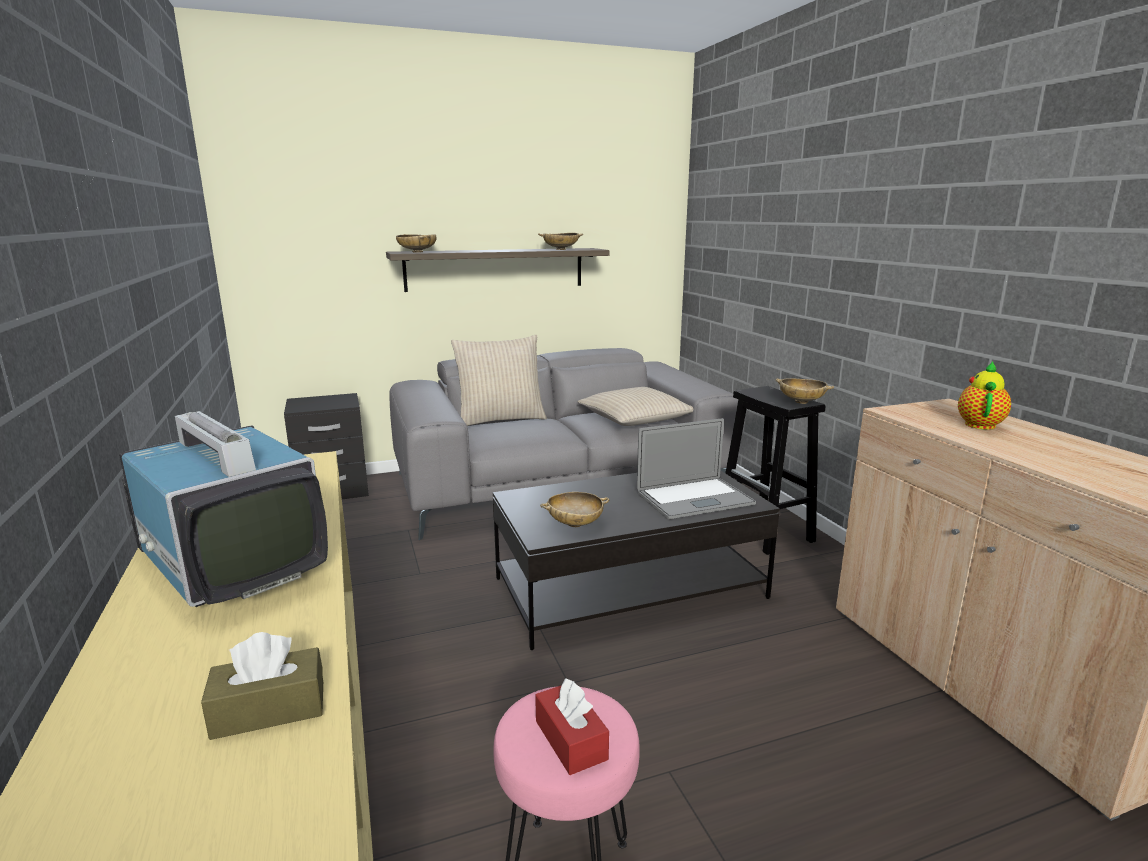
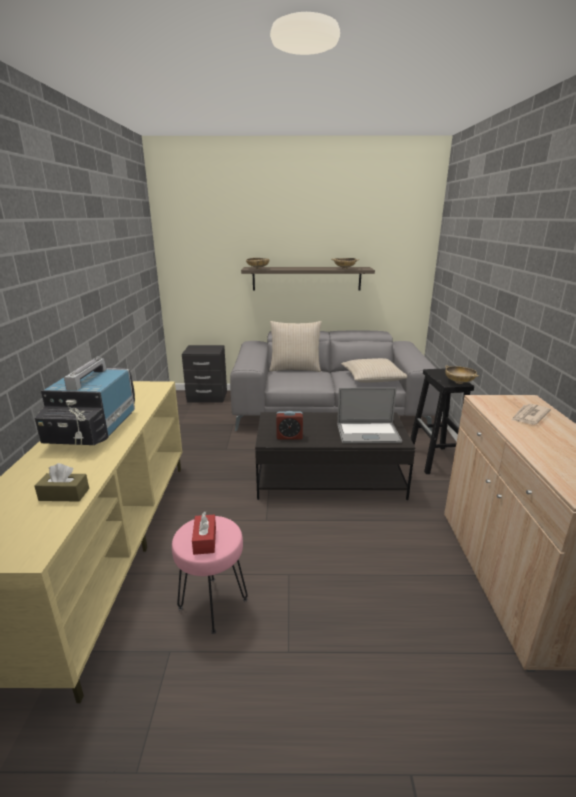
camera: 20 degrees right, 5 degrees up
(230, 559) = (93, 429): television -> television turned 150 degrees counterclockwise
(575, 524) = (289, 437): beige bowl -> alarm clock
(979, 424) = (529, 416): teapot -> newspaper

